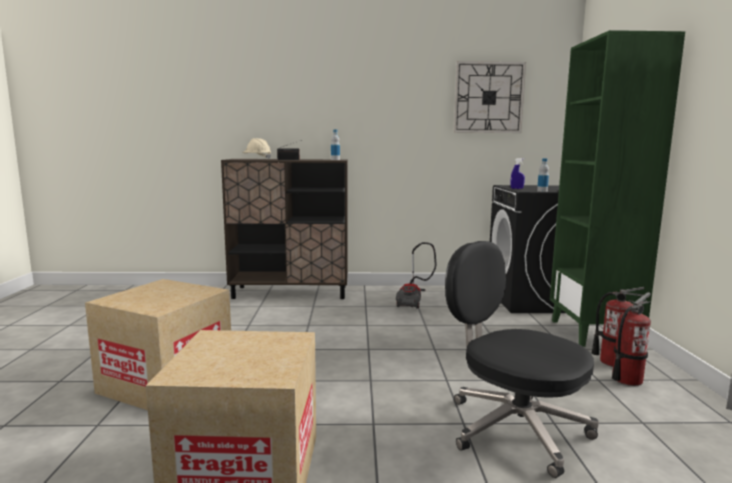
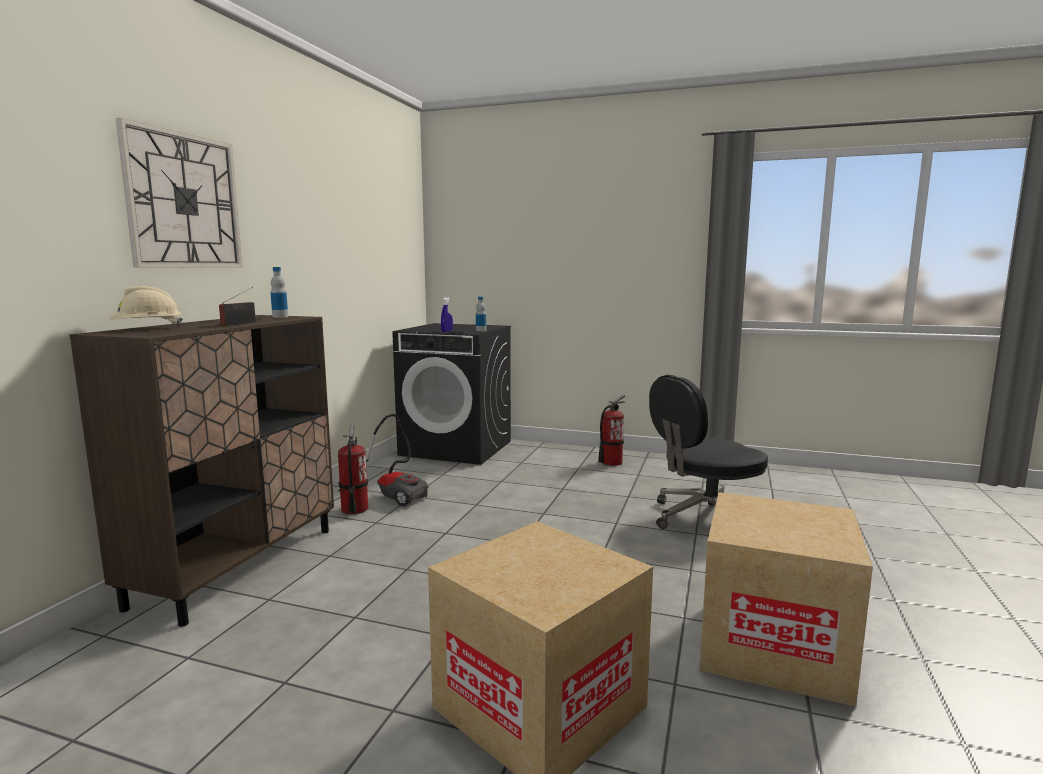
camera: 70 degrees left, 0 degrees up
(488, 97) = (373, 224): wall clock -> wall clock (184, 201)
(594, 333) = (553, 452): green bookcase -> none
(626, 379) = (641, 467): fire extinguisher -> fire extinguisher (354, 509)

